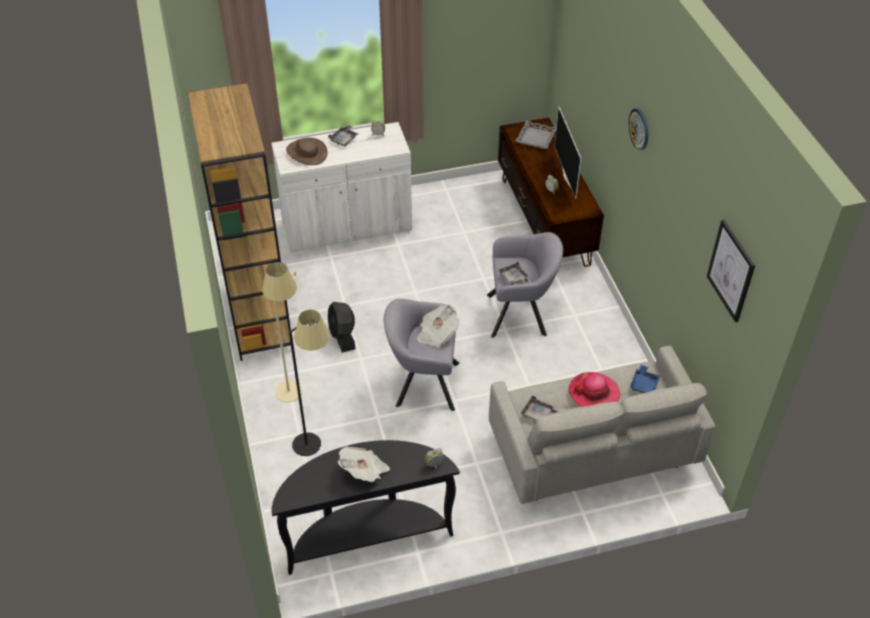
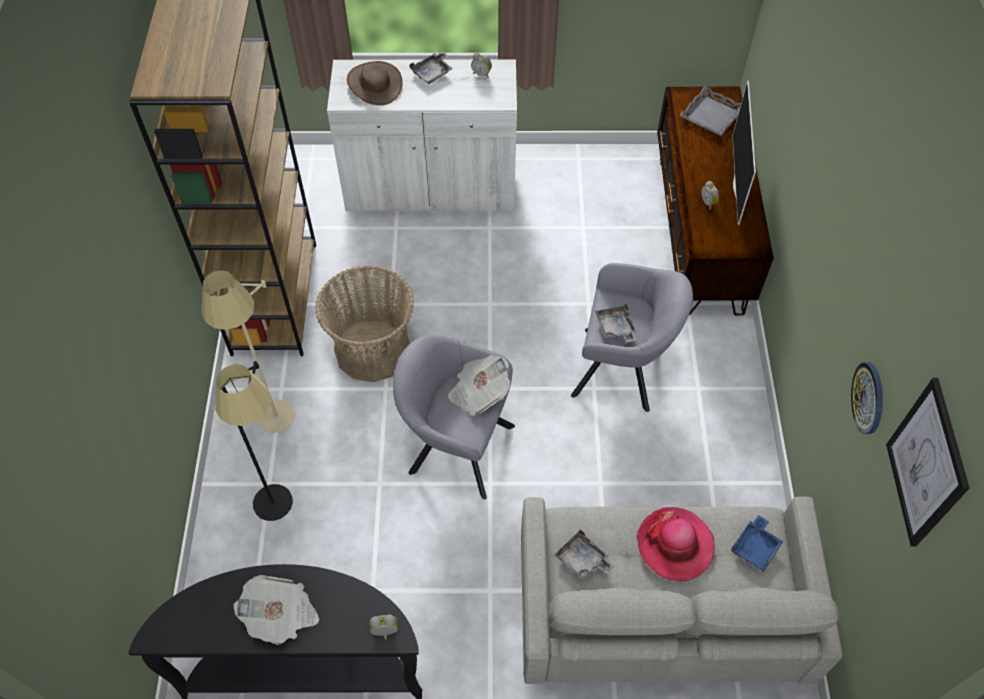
camera: 15 degrees right, 10 degrees up
(342, 336) = (373, 349): black fan -> basket
(639, 128) = (847, 158): wall clock -> wall clock (869, 398)

